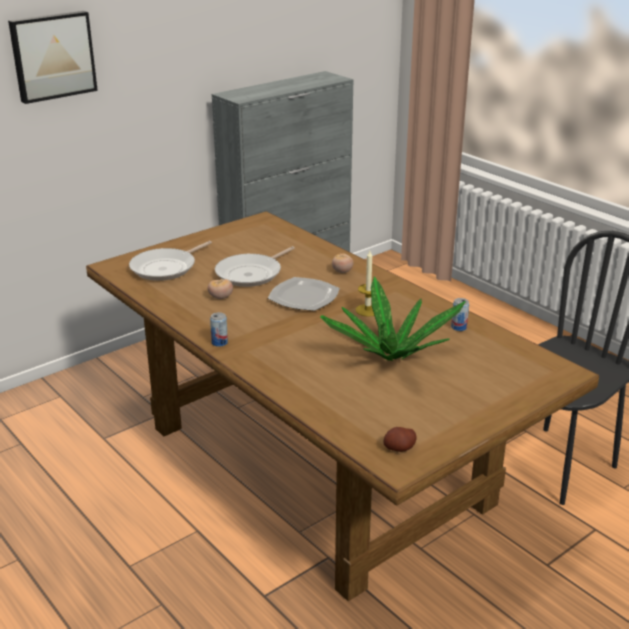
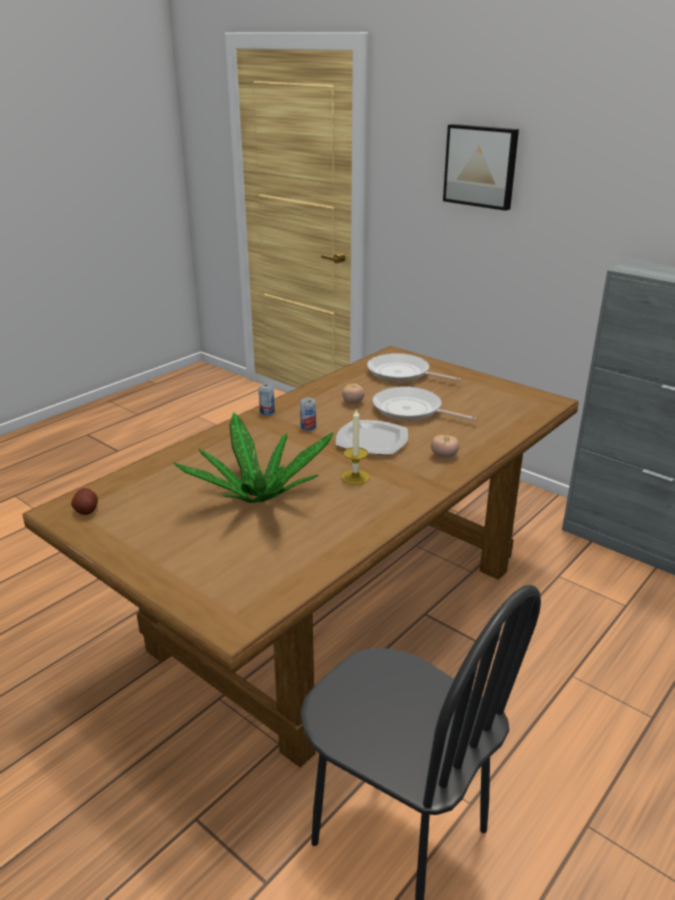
camera: 80 degrees right, 0 degrees up
(459, 327) = (332, 538): can -> can (308, 427)

